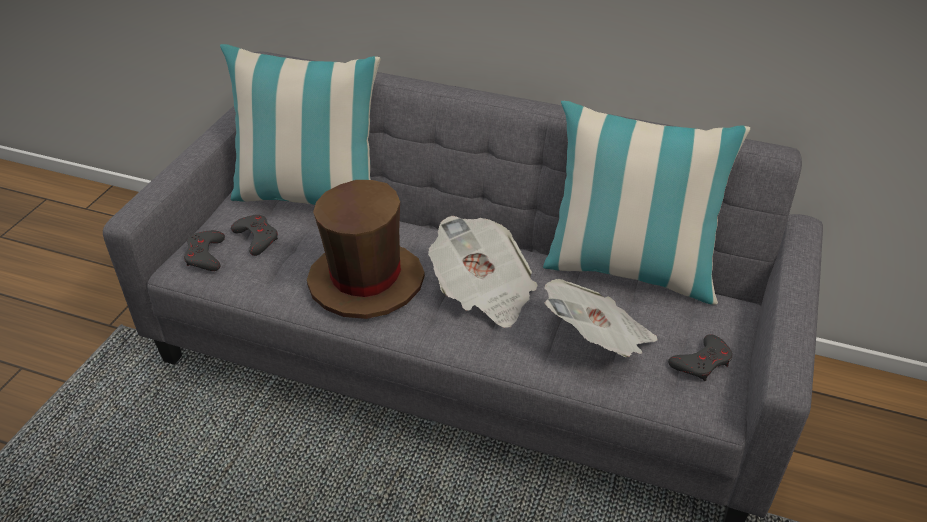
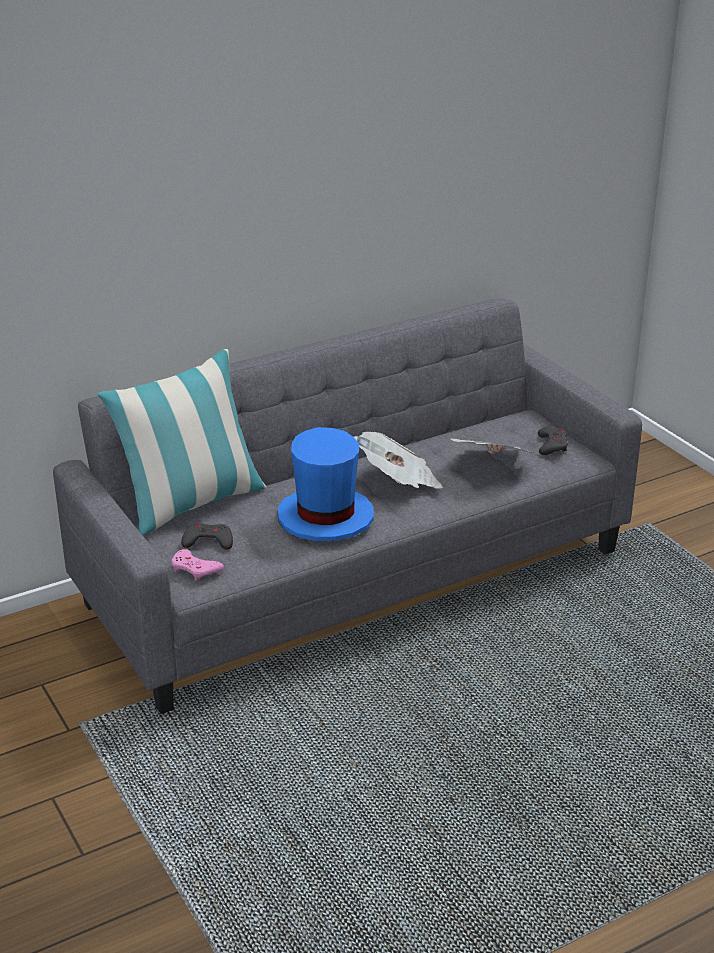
camera: 50 degrees left, 10 degrees down
(205, 255) = (195, 569): grey game controller -> pink game controller
(366, 281) = (325, 517): brown hat -> blue hat
(629, 270) = (448, 429): pillow -> none

